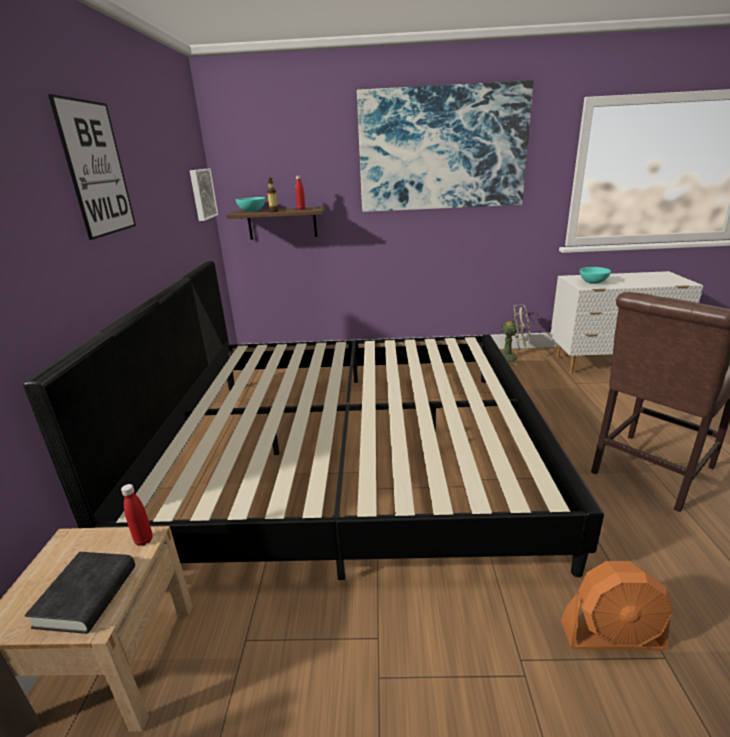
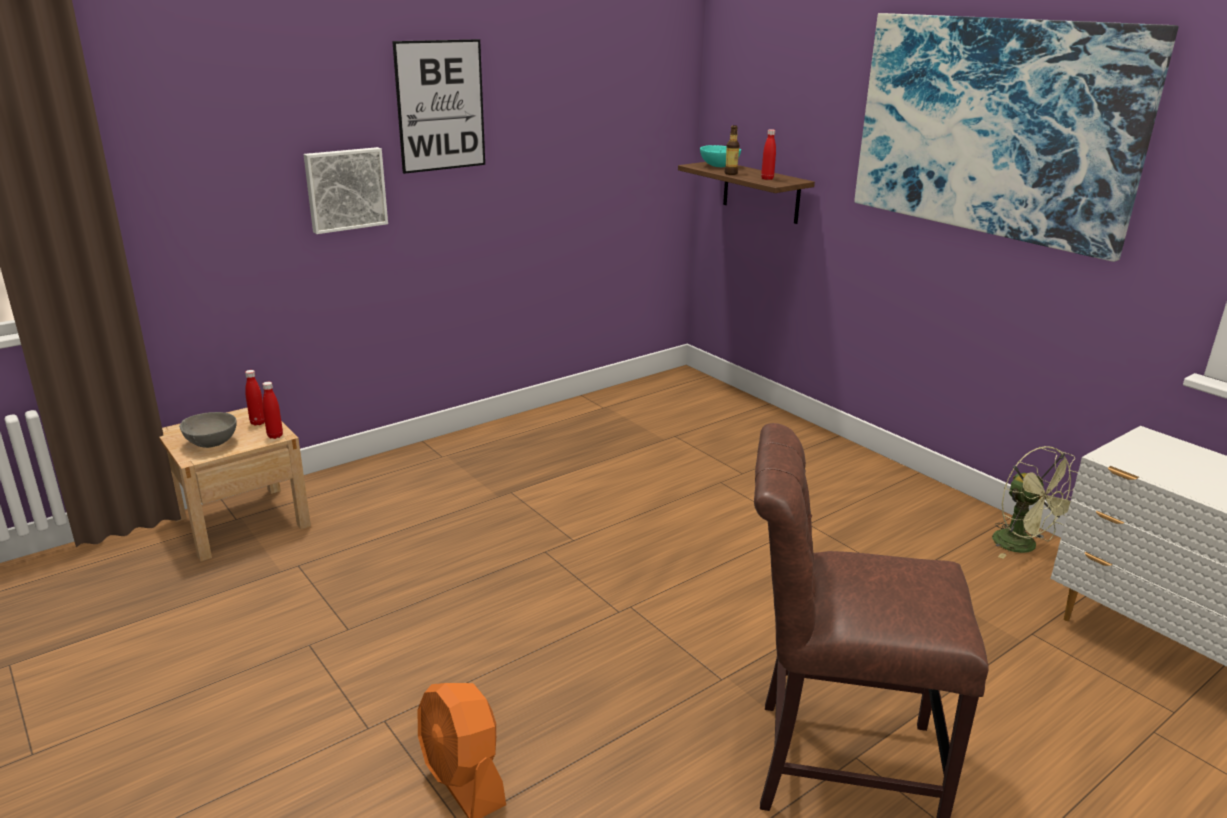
camera: 50 degrees right, 0 degrees up
(87, 596) = (212, 443): black book -> grey bowl
(96, 545) = (258, 423): none -> red bottle
(202, 194) = (663, 132): picture -> picture (345, 189)
(351, 453) = (588, 511): bed -> none
(593, 282) = (1157, 461): turquoise bowl -> none

